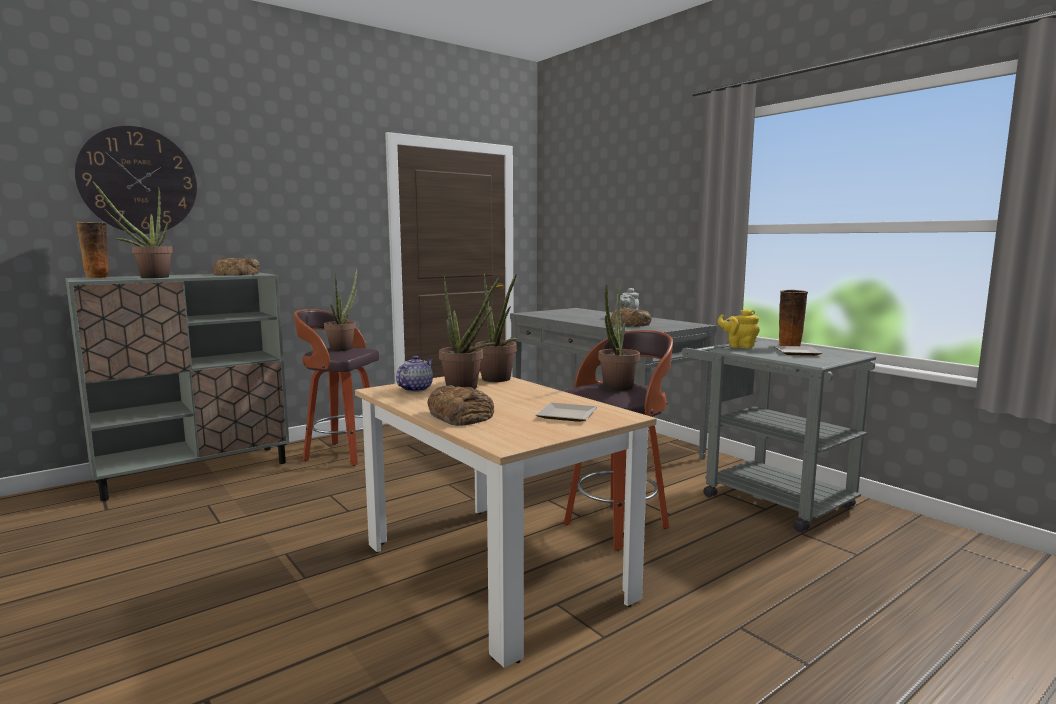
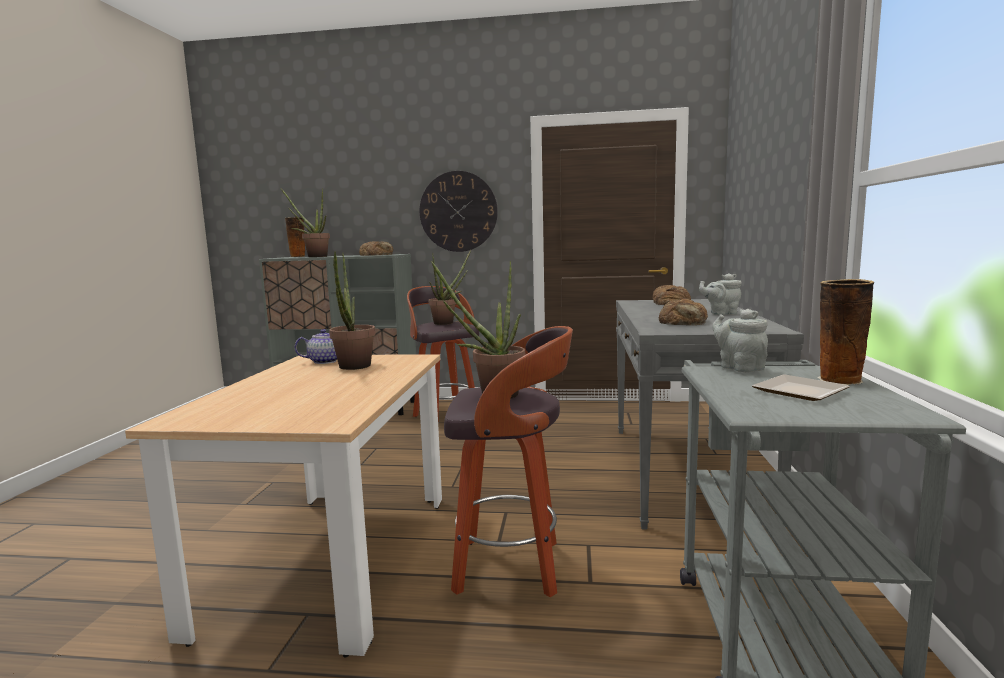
camera: 45 degrees right, 0 degrees up
(138, 180) = (330, 185): wall clock -> wall clock (458, 211)
(460, 415) = (255, 389): bread -> bread (670, 302)
(498, 380) = (403, 365): potted plant -> none
(564, 416) = (301, 409): plate -> none
(739, 346) = (739, 367): yellow teapot -> grey teapot

